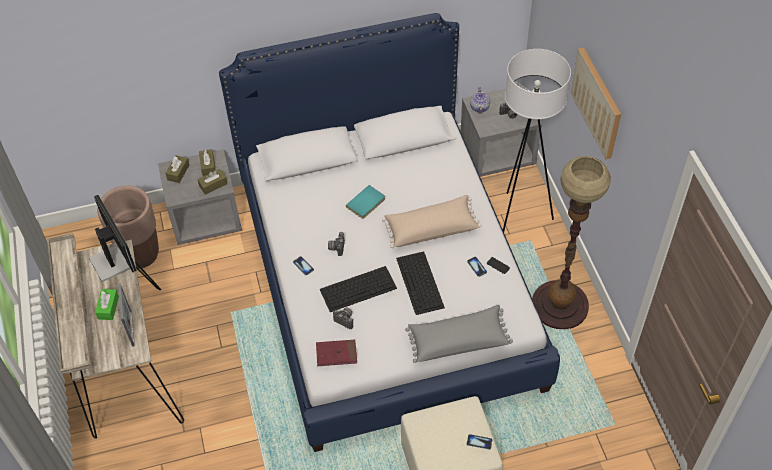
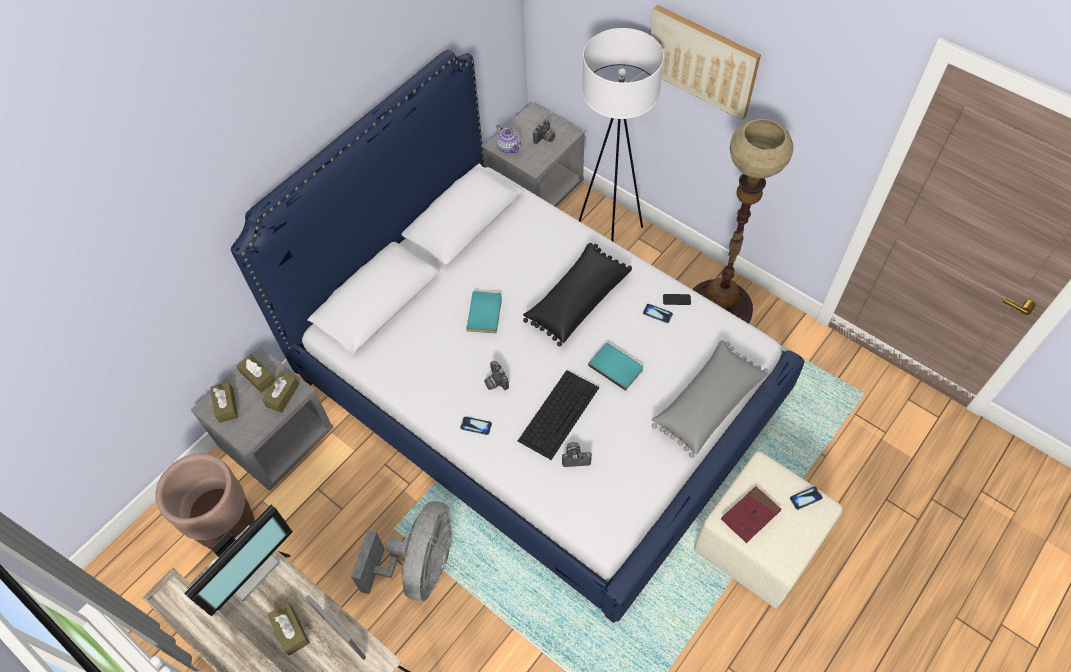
camera: 35 degrees left, 5 degrees up
(108, 307) = (290, 631): green tissue box -> brown tissue box
(112, 261) = (247, 568): monitor -> monitor turned 105 degrees clockwise
(228, 343) = (420, 566): none -> grey fan
(336, 354) = (598, 503): red book -> red book (750, 515)
(420, 283) = (616, 366): keyboard -> turquoise book
(431, 228) = (576, 300): beige pillow -> black pillow

